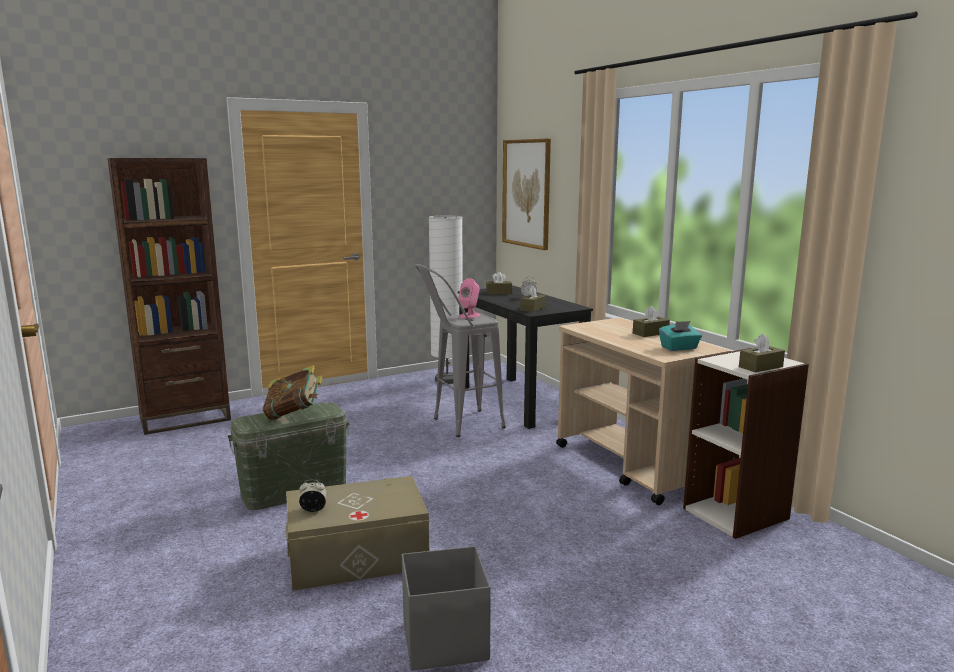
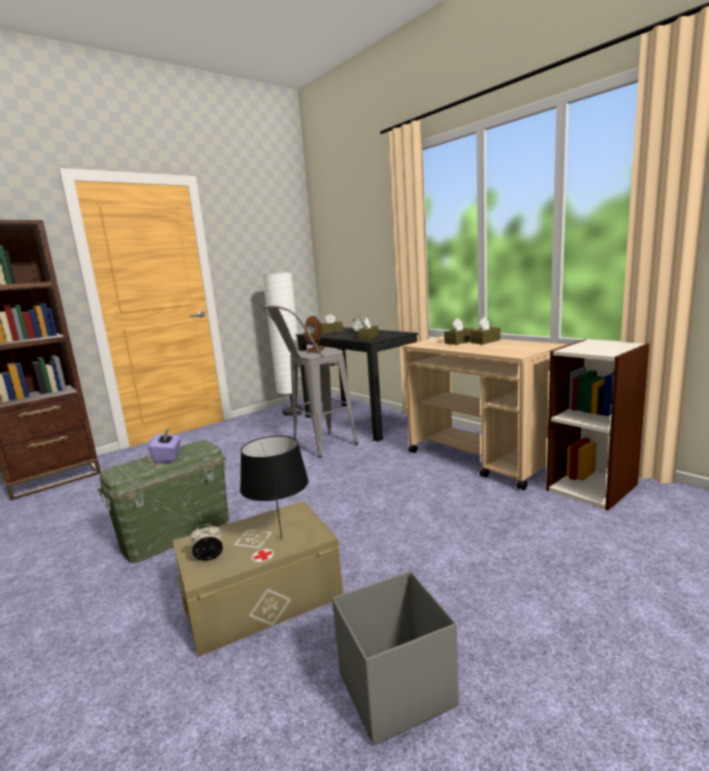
camera: 10 degrees left, 0 degrees up
(294, 414) = (168, 457): book -> purple tissue box
(378, 504) = (280, 538): none -> black table lamp
(469, 316) = (315, 349): pink speaker -> brown speaker
(526, 193) = (341, 249): picture -> none
(679, 348) = (522, 347): turquoise tissue box -> none
(760, 367) = (615, 349): brown tissue box -> brown tissue box (459, 342)

